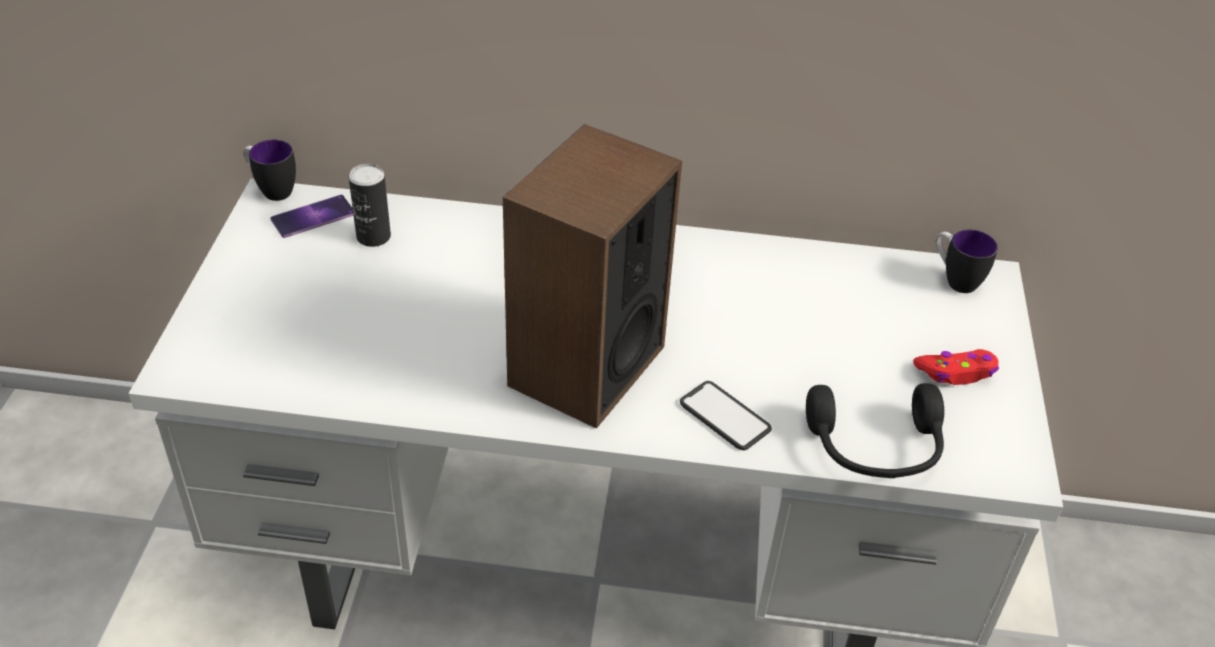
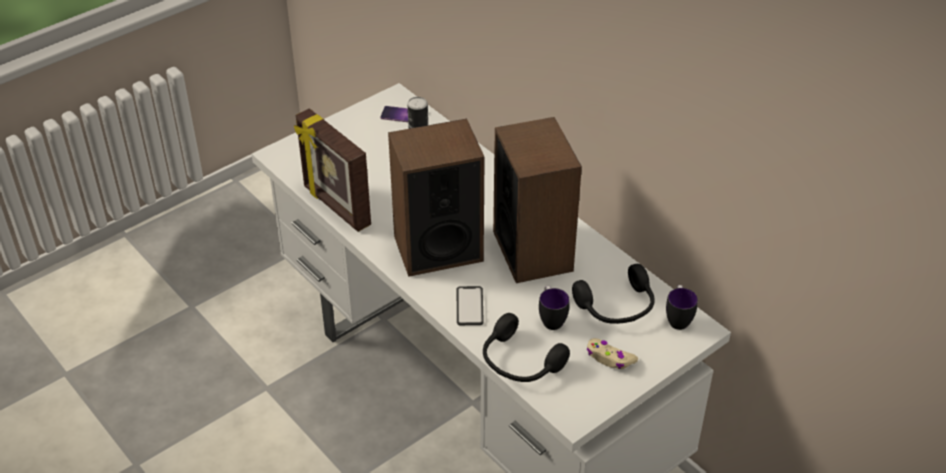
camera: 45 degrees right, 0 degrees up
(272, 189) = (401, 93): mug -> mug (551, 319)
(369, 395) = (335, 207): none -> picture frame
(704, 297) = (533, 251): none -> speaker
(882, 307) = (617, 307): none -> black headphones
(956, 372) = (609, 358): red game controller -> beige game controller

